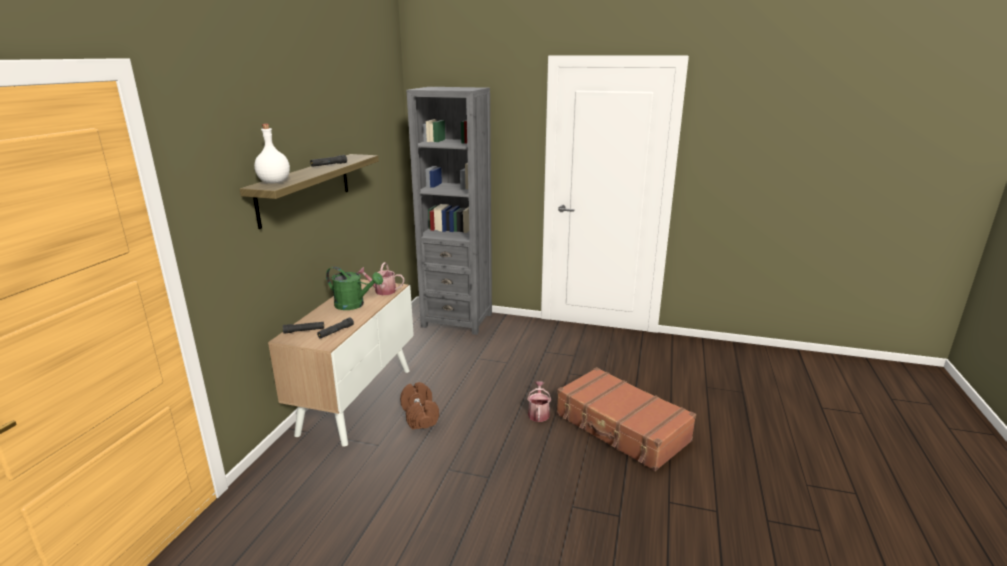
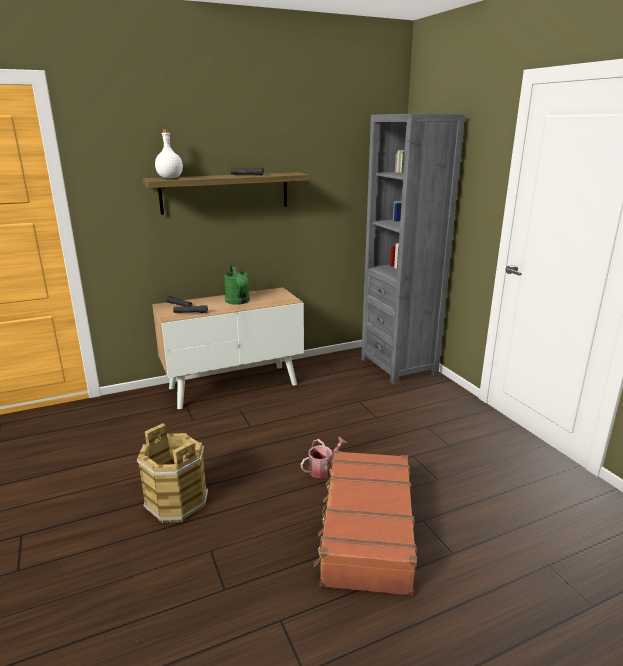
camera: 50 degrees right, 0 degrees up
(382, 291) = (276, 300): watering can -> none
(420, 416) = (246, 417): brown dumbbell -> none
(492, 501) = (177, 501): none -> brown bucket

